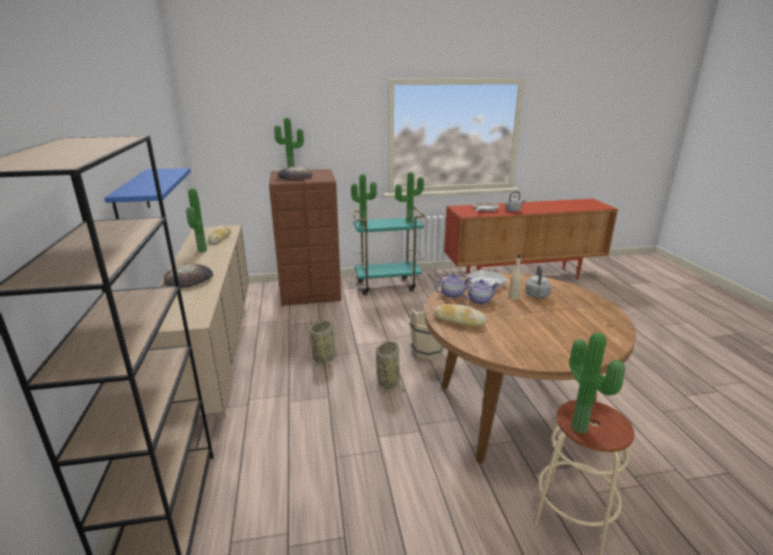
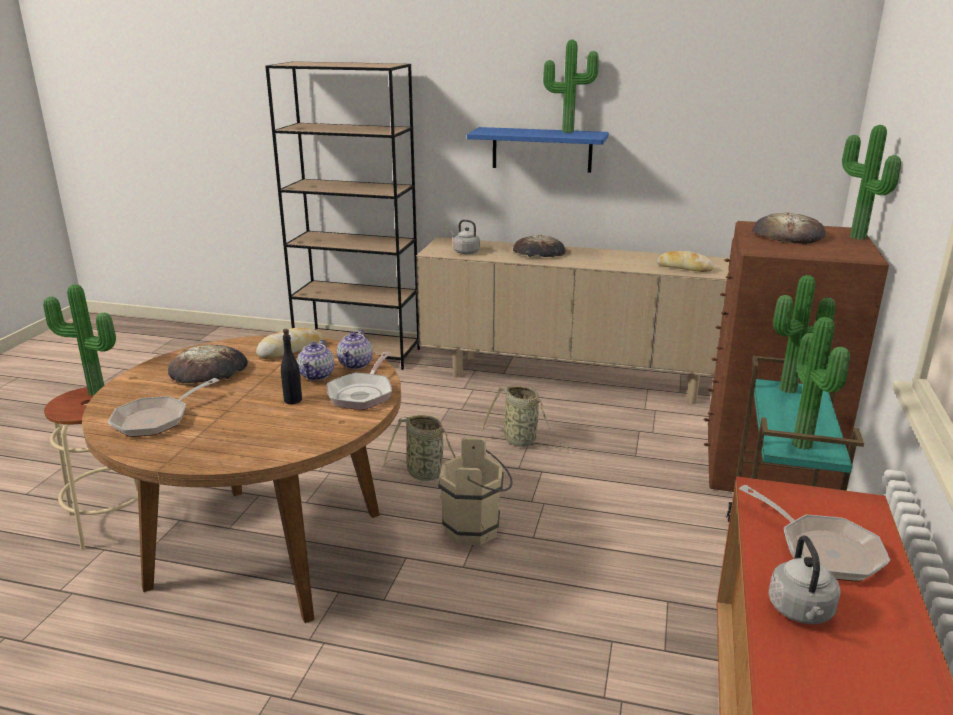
camera: 115 degrees right, 0 degrees up
(200, 251) = (634, 258): potted plant -> potted plant (567, 131)
(513, 297) = (293, 400): beige bottle -> black bottle
(522, 336) = (209, 371): none -> bread
(537, 296) = (271, 418): grey kettle -> grey kettle (465, 252)
(589, 325) = (156, 419): none -> frying pan

